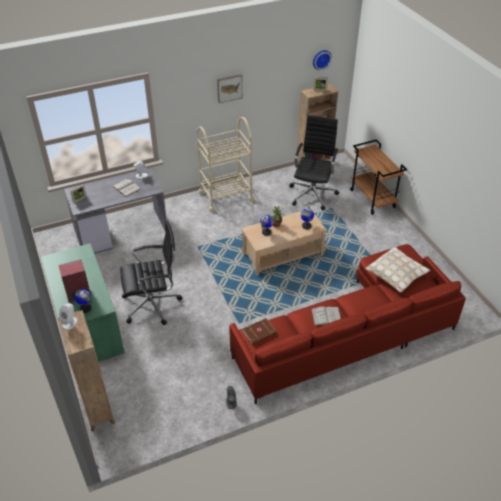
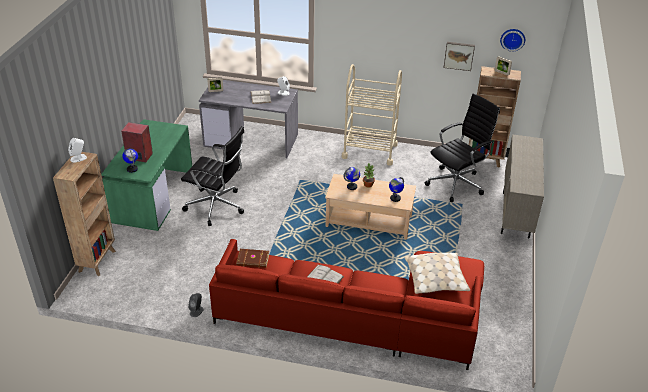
camera: 35 degrees right, 5 degrees down
(229, 88) = (398, 36): picture -> picture (459, 55)
(373, 199) = (515, 215): brown cart -> beige cabinet

